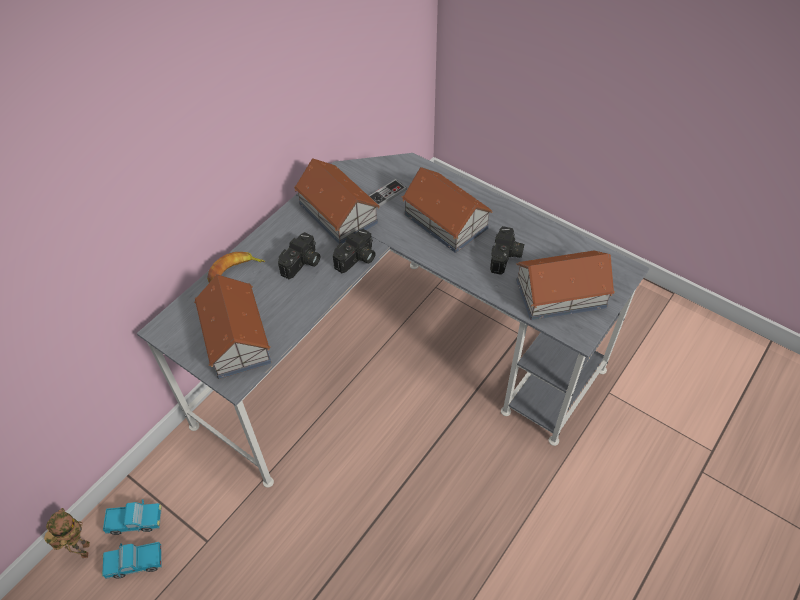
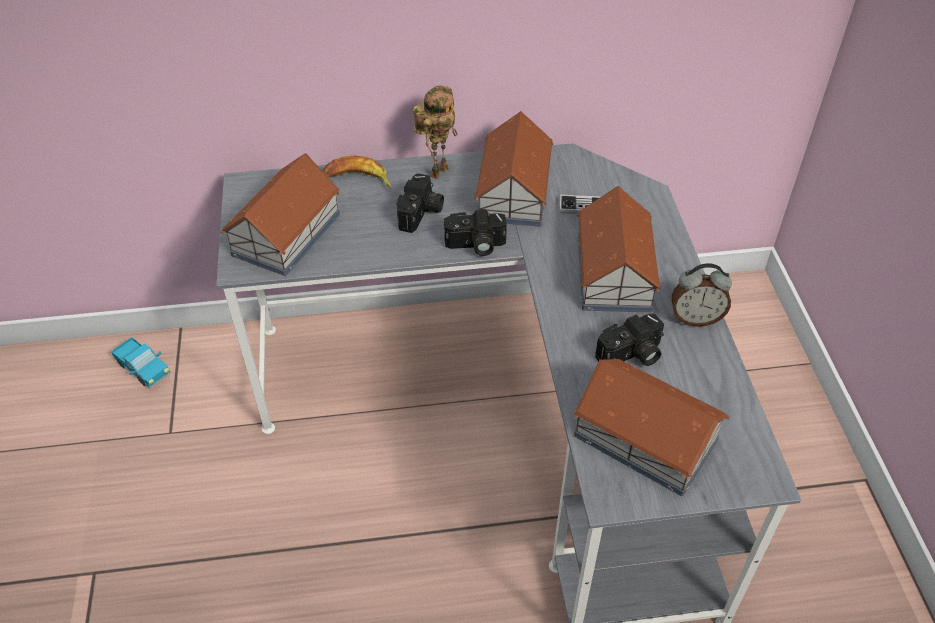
camera: 45 degrees right, 5 degrees down
(84, 549) = (90, 357): toy robot -> toy robot (438, 171)
(135, 563) = (106, 401): toy truck -> none
(302, 264) = (421, 214): camera -> camera turned 60 degrees counterclockwise
(511, 215) = (695, 318): none -> alarm clock

